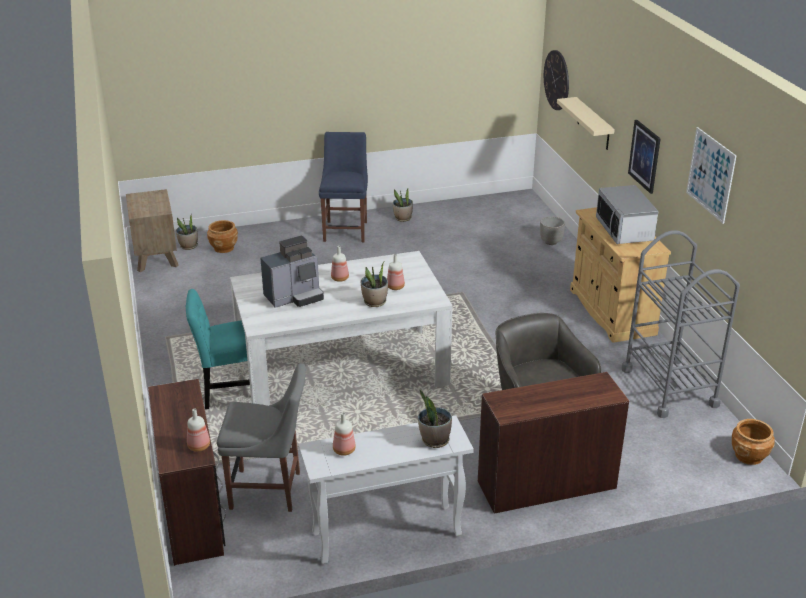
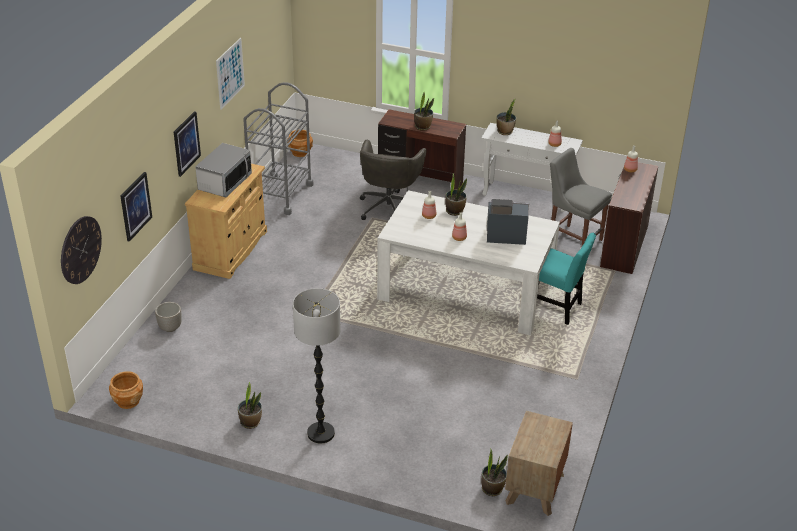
camera: 145 degrees left, 5 degrees up
(224, 248) = (458, 468): brown planter -> brown planter (128, 401)
(346, 230) = (320, 433): blue chair -> floor lamp
(546, 391) = (423, 127): none -> potted plant
(593, 124) = (135, 206): beige shelf -> picture

